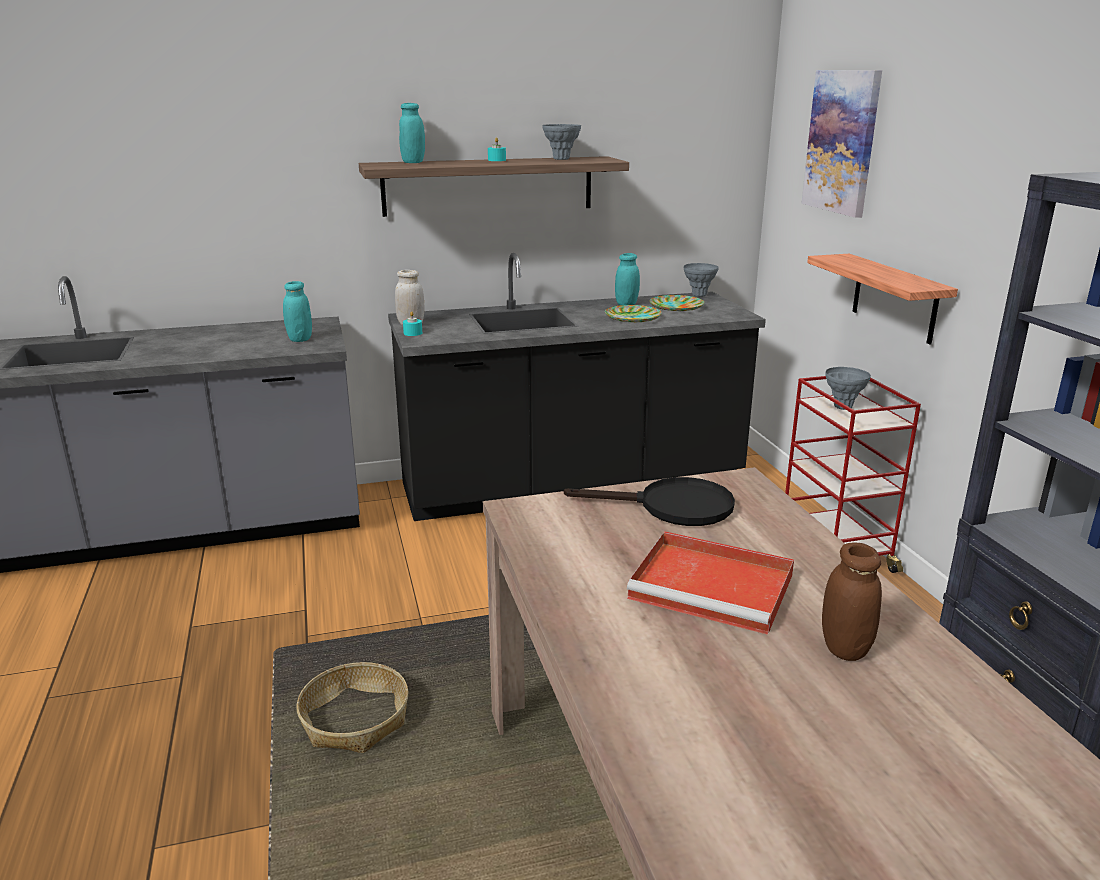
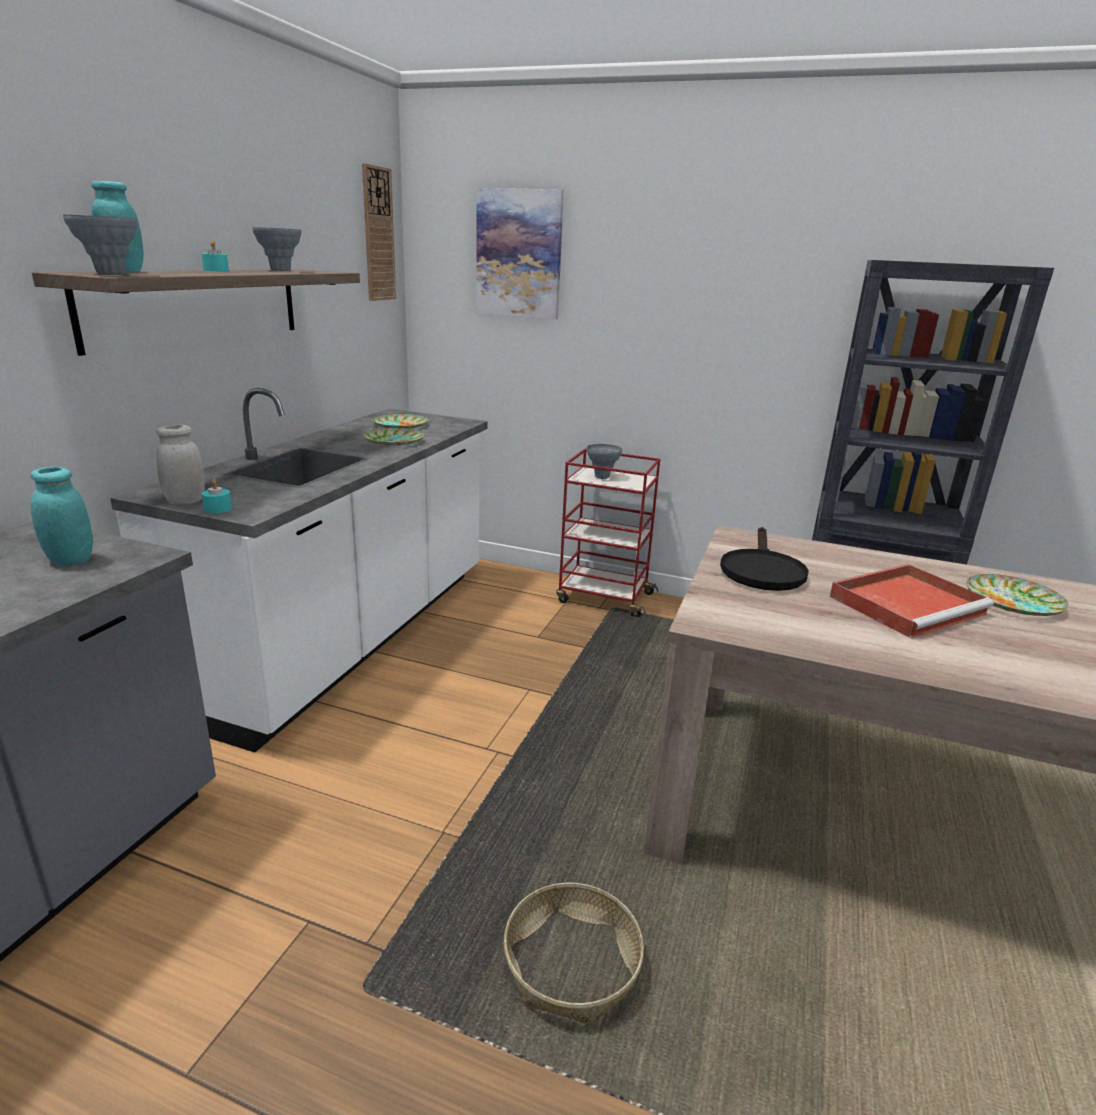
camera: 55 degrees left, 0 degrees up
(572, 486) = (352, 638): black counter -> white counter
(626, 304) = (353, 431): turquoise jar -> none
(672, 507) = (761, 570): black frying pan -> black frying pan turned 150 degrees clockwise
(699, 295) = (389, 413): grey vase -> grey vase (111, 274)
(725, 120) = (378, 235): none -> wall clock
(844, 648) = (1013, 601): brown jar -> plate
(894, 298) = (610, 382): shelf -> none

